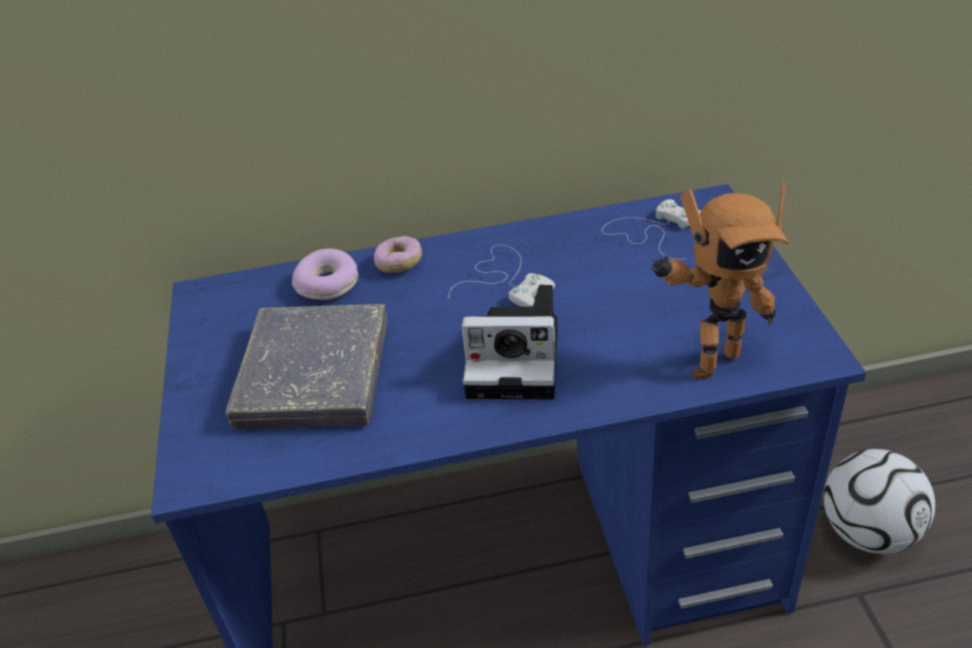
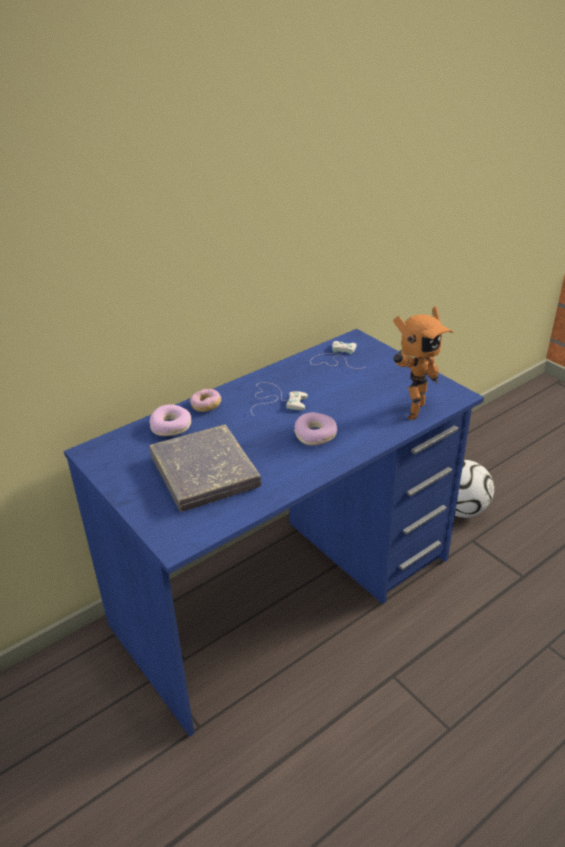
camera: 30 degrees left, 5 degrees down
(518, 359) = (315, 435): camera -> donut

